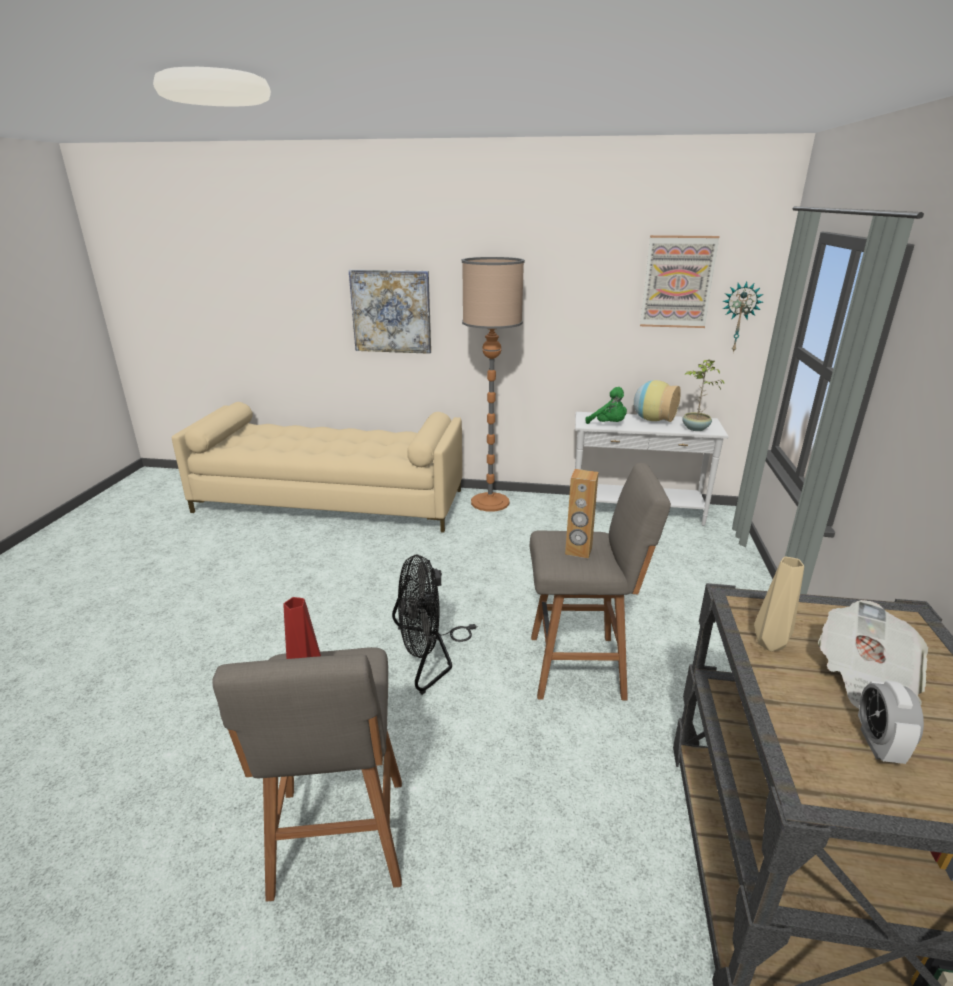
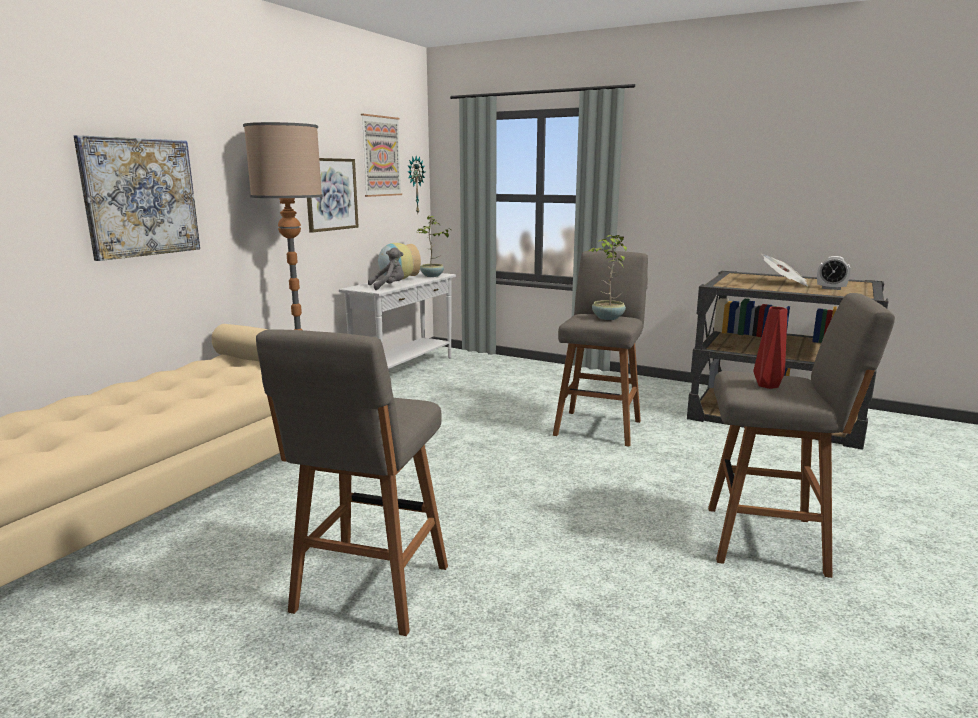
camera: 70 degrees left, 10 degrees down
(234, 607) = (369, 592): none -> grey stool
(429, 651) = (548, 477): black fan -> none
(578, 551) = (607, 318): brown speaker -> potted plant
(587, 320) = (331, 194): none -> picture
(608, 425) = (389, 287): green plush toy -> grey plush toy
(769, 645) = (759, 288): beige vase -> none

